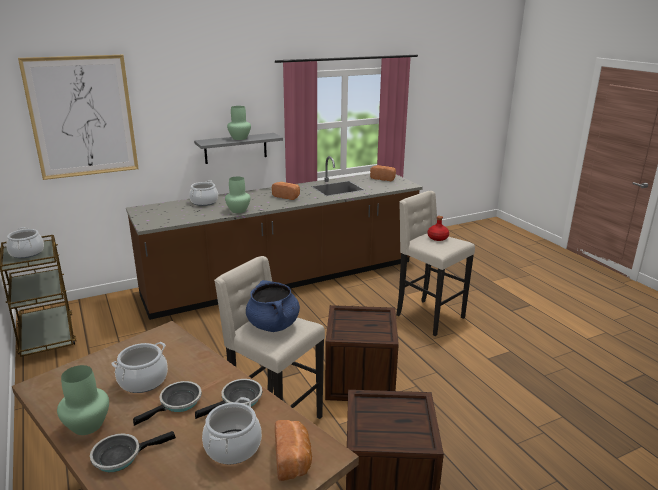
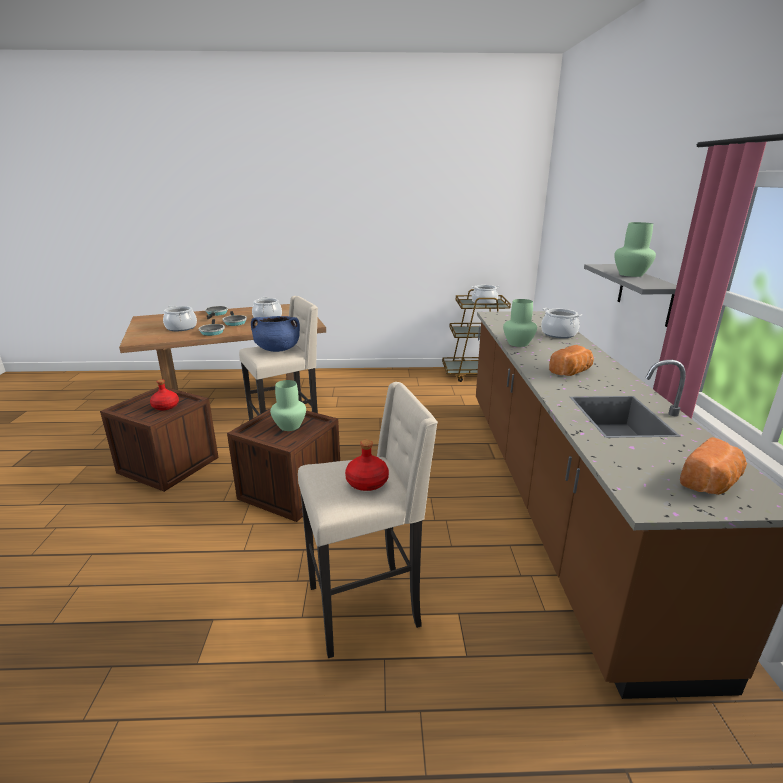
camera: 115 degrees right, 0 degrees up
(82, 117) = (575, 210): picture -> none
(87, 426) = (248, 310): green vase -> green vase (289, 426)
(293, 460) = (147, 335): bread -> none
(386, 414) = (166, 406): none -> red bottle

